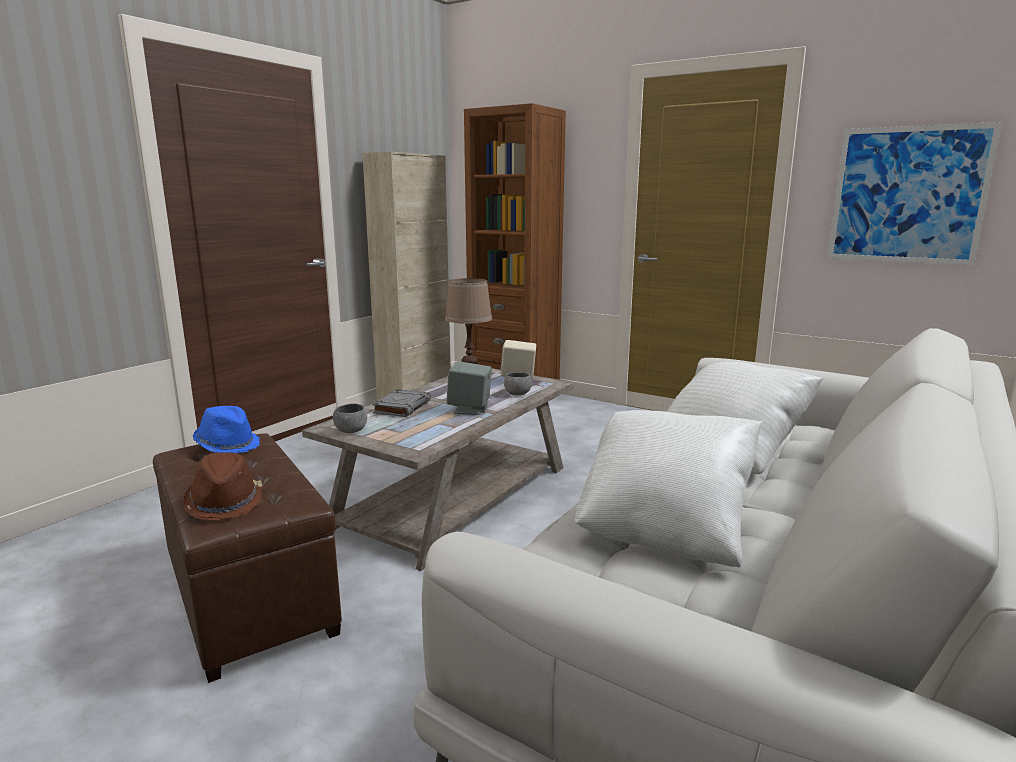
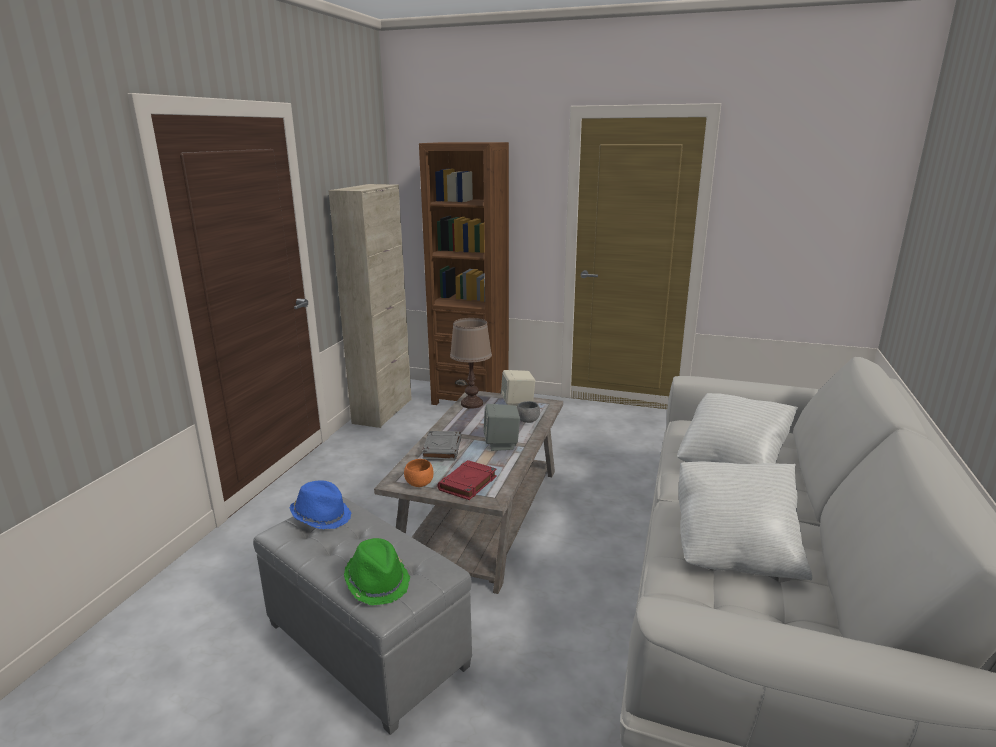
camera: 15 degrees left, 5 degrees up
(225, 502) = (378, 582): brown hat -> green hat
(250, 593) = (367, 643): brown ottoman -> grey ottoman
(351, 431) = (419, 483): grey bowl -> orange bowl
(401, 436) = (467, 484): none -> red book
(907, 195) = (800, 227): picture -> none

